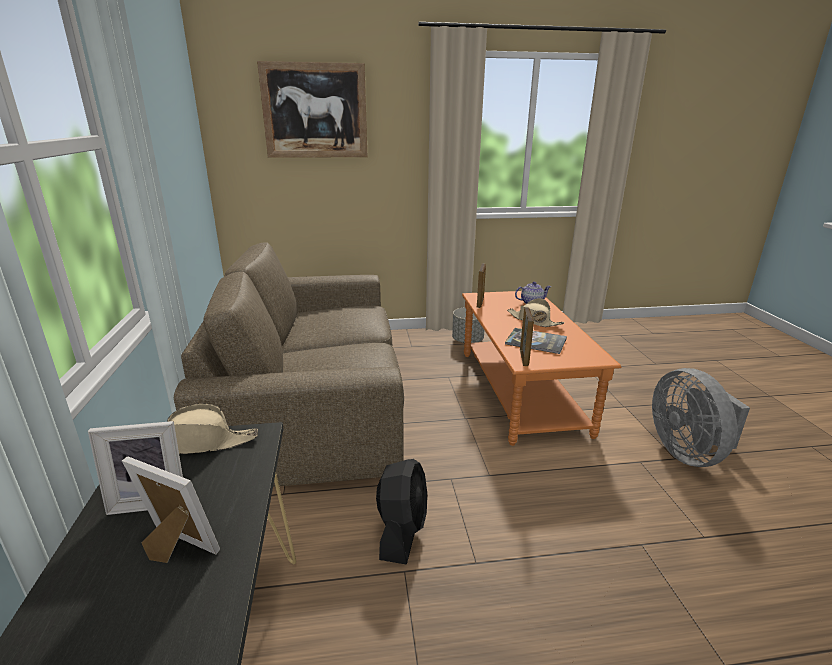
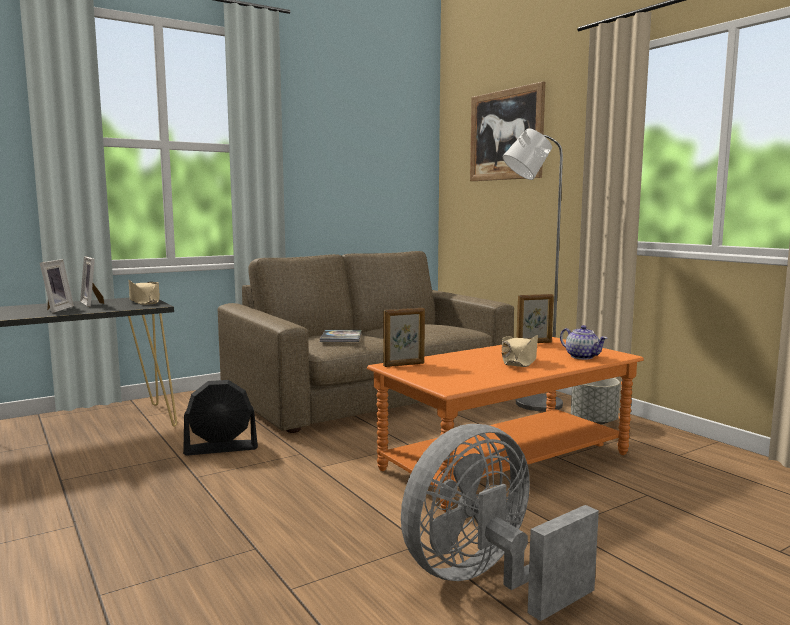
camera: 65 degrees right, 15 degrees down
(416, 347) = (530, 404): none -> grey floor lamp
(536, 341) = (455, 365): book -> book (341, 337)

